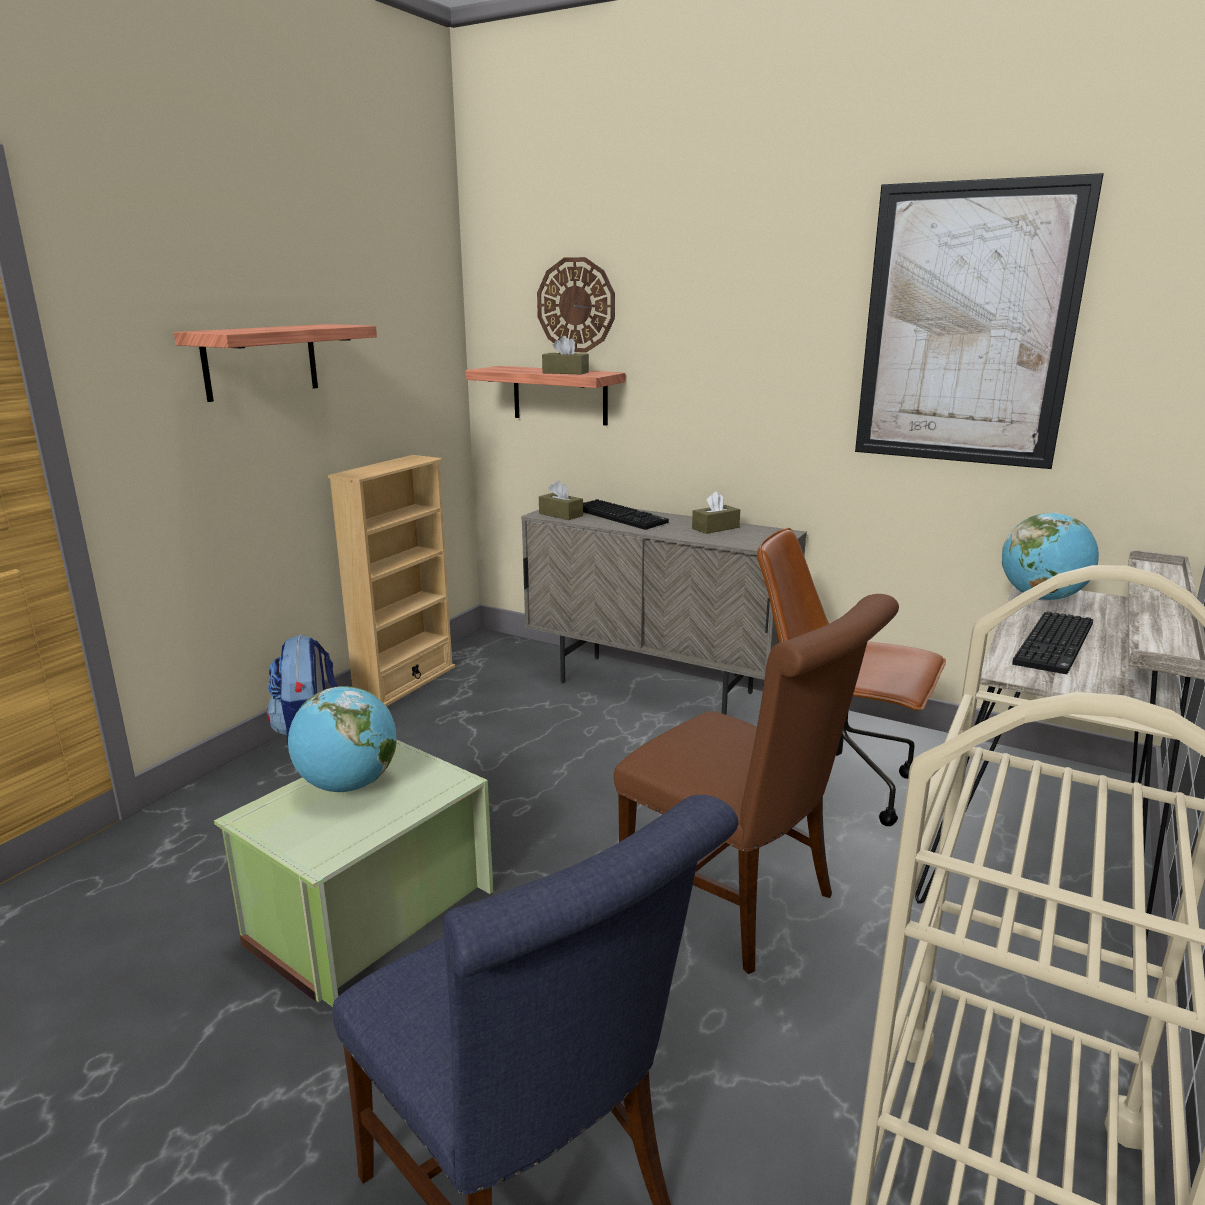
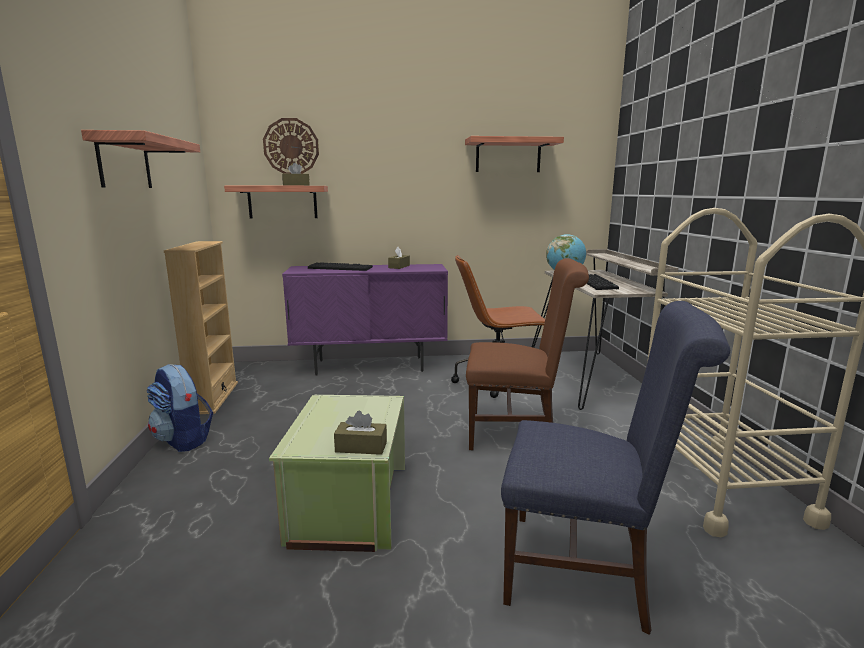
camera: 35 degrees left, 5 degrees down
(348, 785) = (329, 419): globe -> none
(560, 515) = (305, 271): brown tissue box -> brown tissue box (361, 447)
(656, 688) = (370, 366): beige cabinet -> purple cabinet
(967, 326) = (508, 156): picture -> shelf

